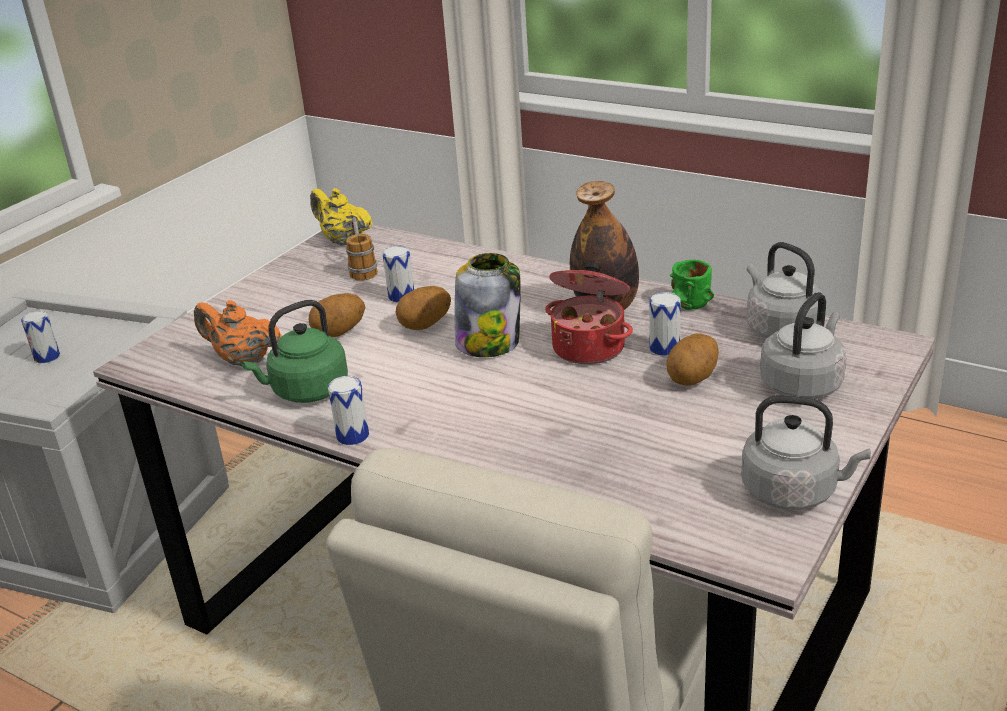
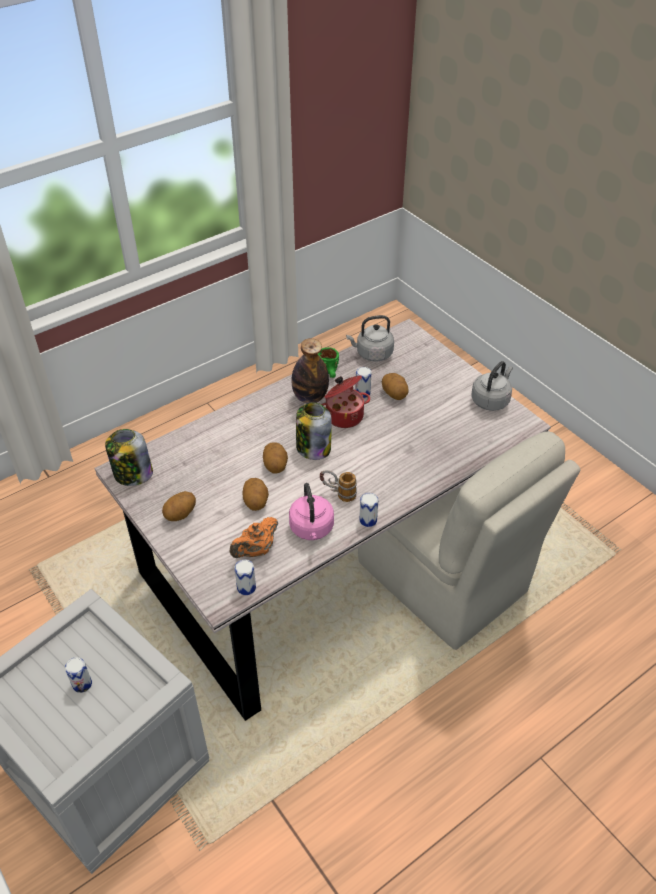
camera: 70 degrees left, 15 degrees up
(287, 290) = (181, 515): none -> potato
(306, 391) = (312, 529): green kettle -> pink kettle
(343, 241) = (132, 474): yellow teapot -> jar
(362, 268) = (181, 475): mug -> mug (338, 494)
(401, 296) = (233, 467): can -> can (246, 587)
(803, 384) = (420, 366): grey kettle -> none

